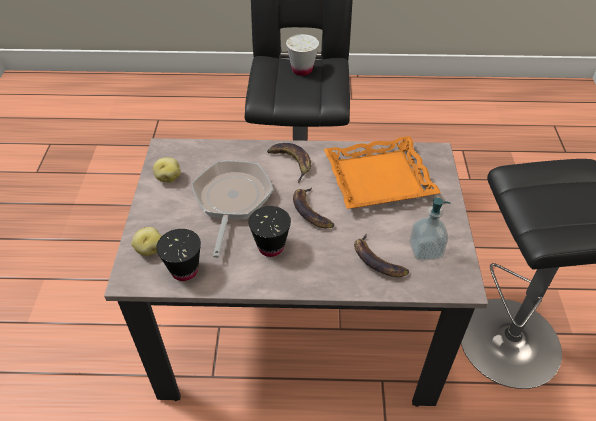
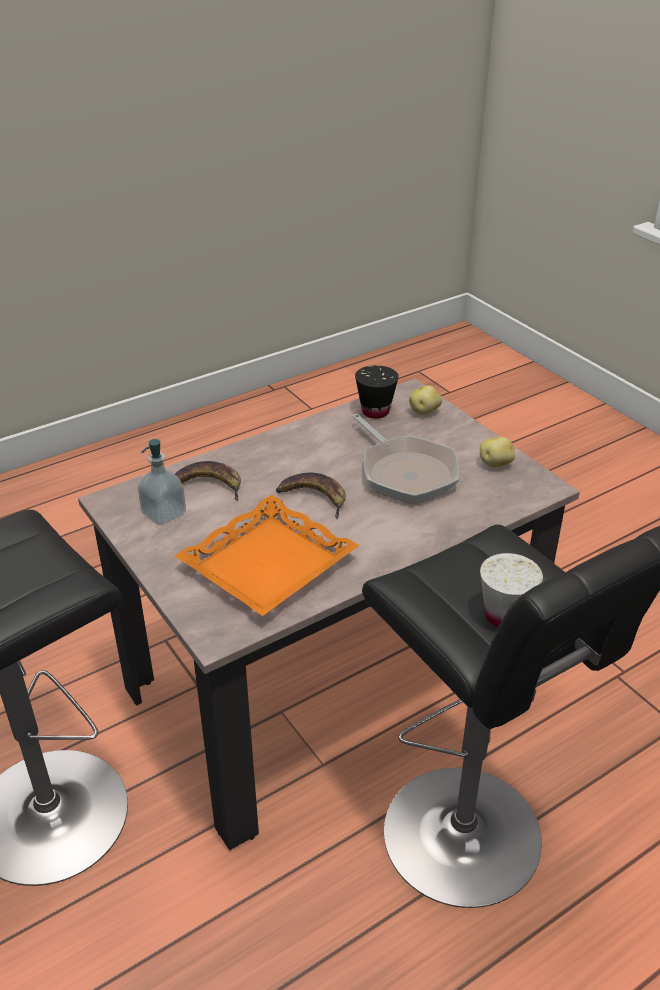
camera: 145 degrees right, 10 degrees down
(271, 247) = (321, 454): black cup -> none
(291, 162) = (390, 536): banana -> none

